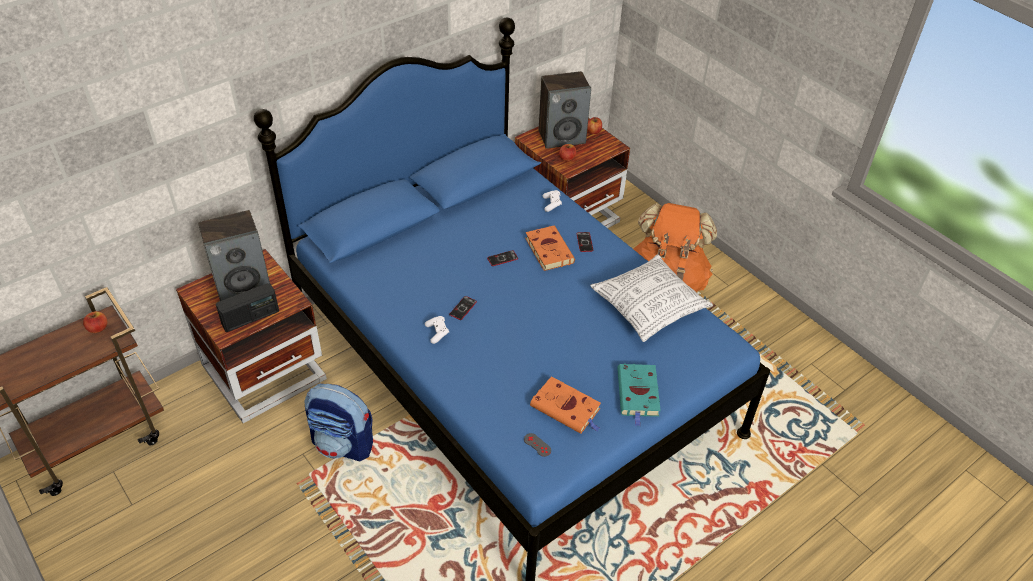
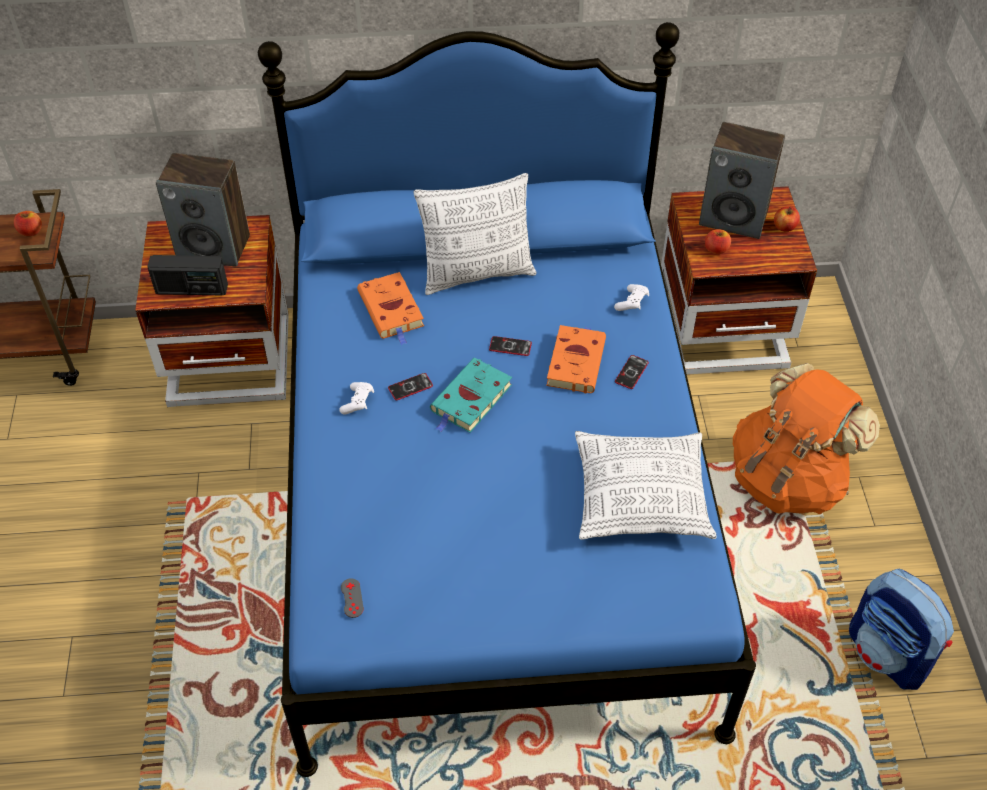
camera: 35 degrees right, 5 degrees up
(344, 444) = (247, 484): backpack -> backpack (889, 654)
(445, 226) = (477, 273): none -> pillow
(567, 409) = (422, 573): orange book -> orange book (392, 311)
(638, 394) = (526, 603): turquoise book -> turquoise book (470, 400)

